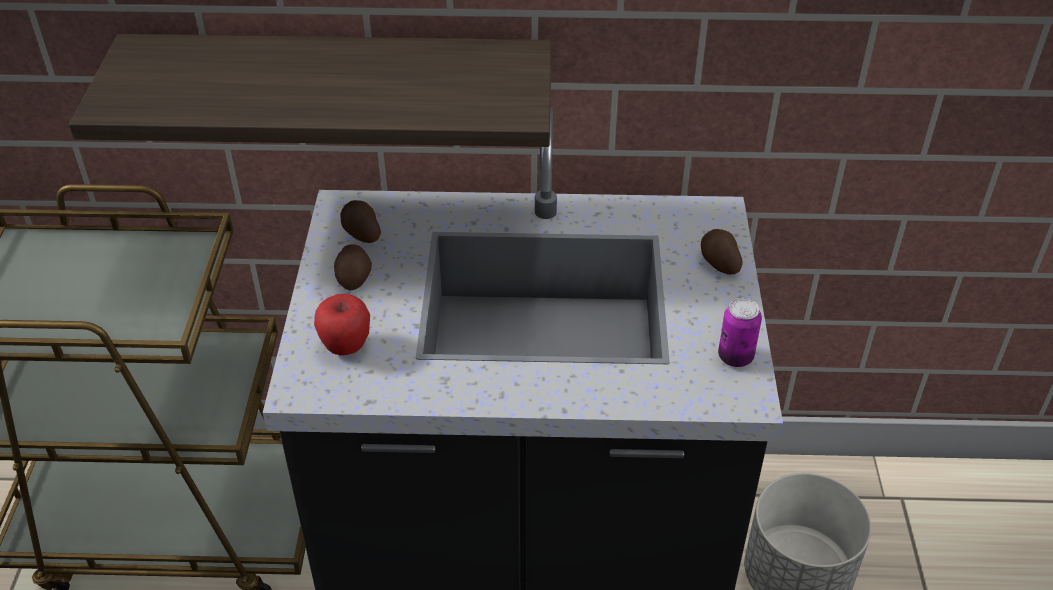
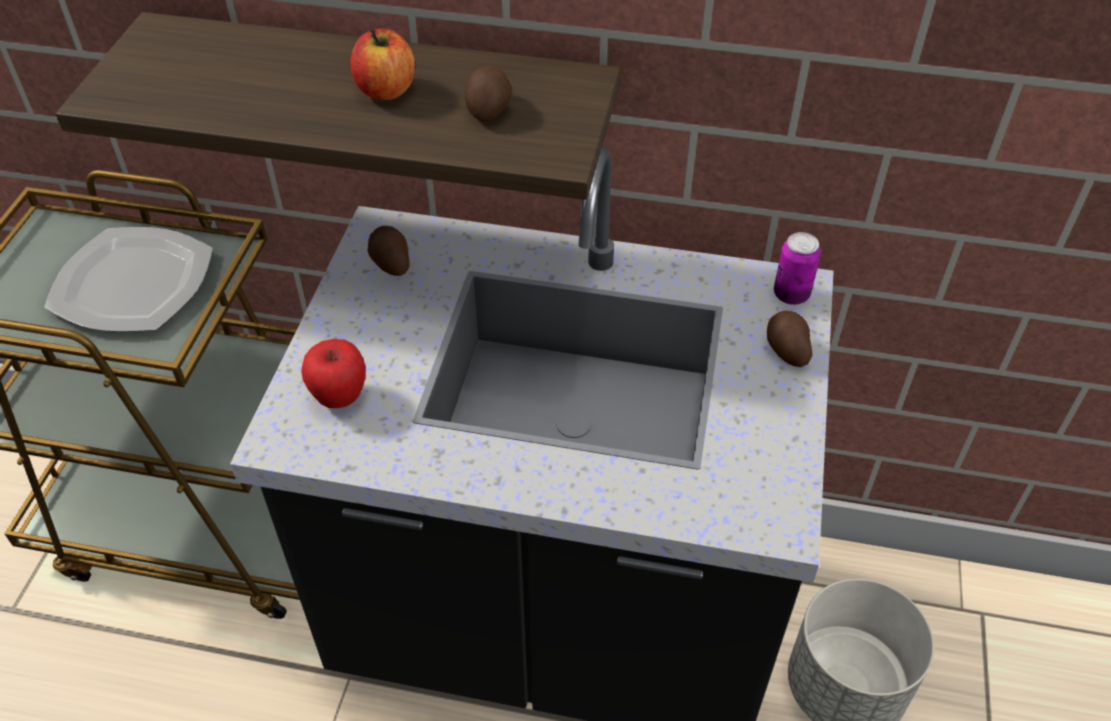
camera: 10 degrees right, 5 degrees up
(117, 283) = (131, 284): none -> plate
(354, 277) = (370, 314): potato -> potato (489, 108)
(358, 76) = (386, 90): none -> apple
(735, 357) = (780, 472): can -> can (791, 295)

